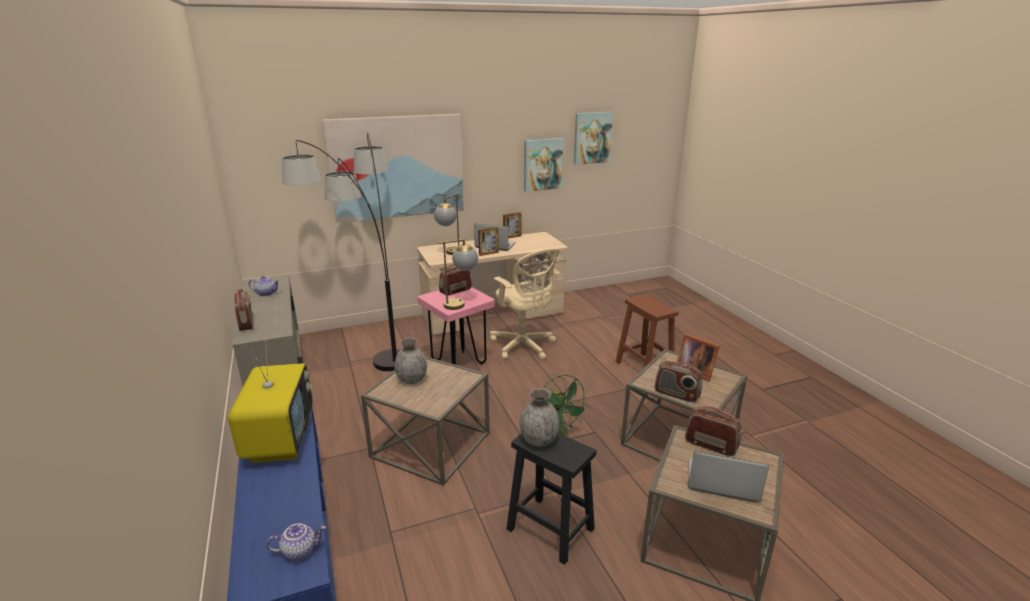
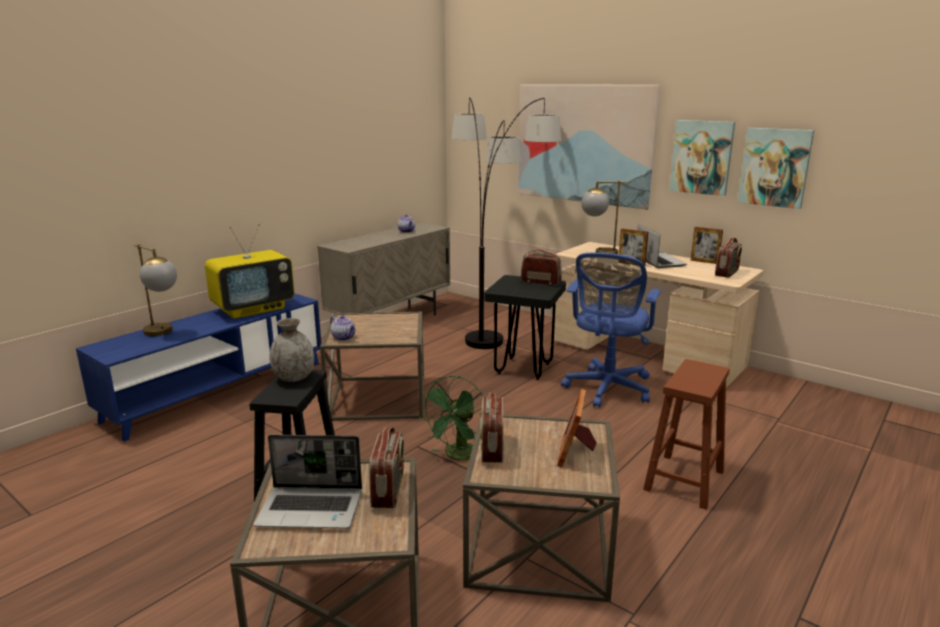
camera: 60 degrees right, 5 degrees down
(246, 323) = (352, 239): radio -> radio (727, 273)
(300, 550) = (135, 348): teapot -> teapot (344, 338)
(412, 380) = (376, 322): grey vase -> none
(458, 363) = (523, 368): pink stool -> black stool
(461, 304) = (515, 291): table lamp -> table lamp (164, 333)
(524, 347) = (607, 389): beige office chair -> blue office chair
(592, 138) = (875, 135): picture -> picture (701, 157)
(721, 482) = (312, 508): laptop -> laptop turned 105 degrees clockwise

